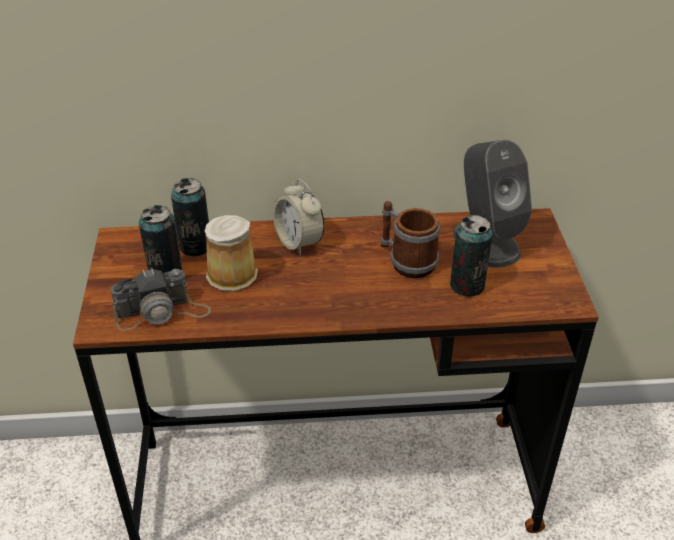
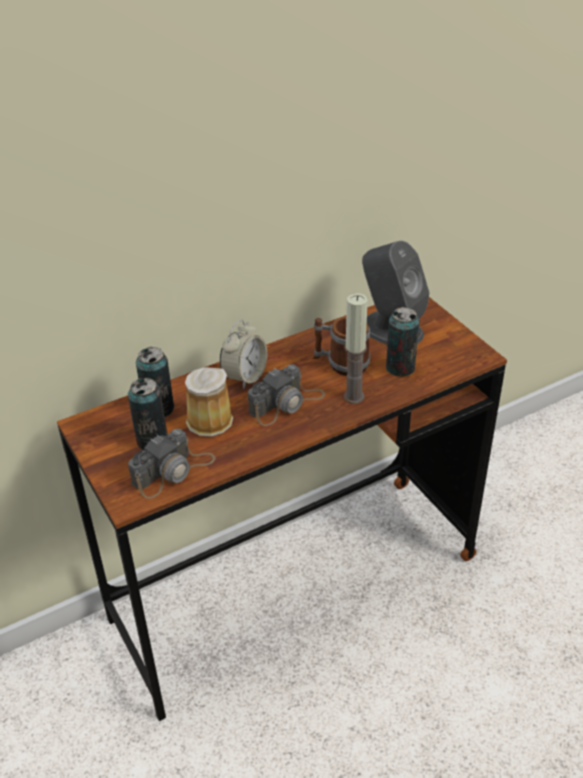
camera: 25 degrees left, 0 degrees up
(299, 242) = (245, 377): alarm clock -> alarm clock turned 90 degrees counterclockwise
(320, 283) = (286, 403): none -> camera
(394, 299) = (354, 396): none -> candle

